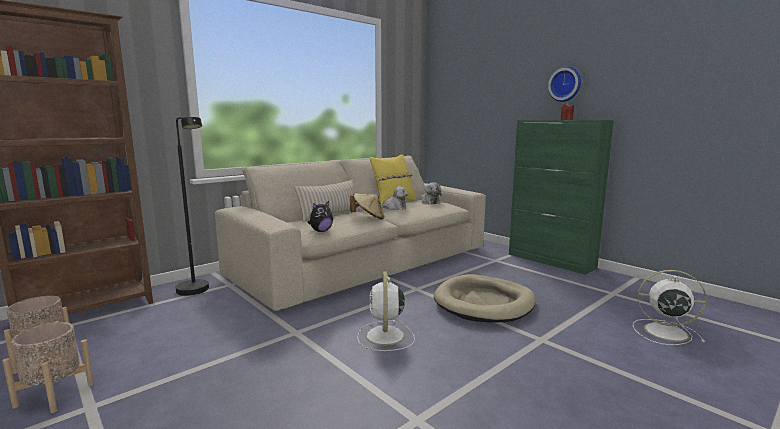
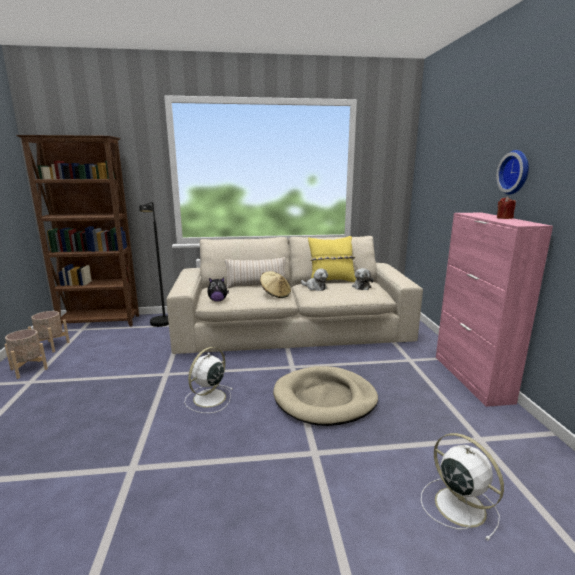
camera: 35 degrees right, 5 degrees up
(551, 261) = (471, 378): green cabinet -> pink cabinet

